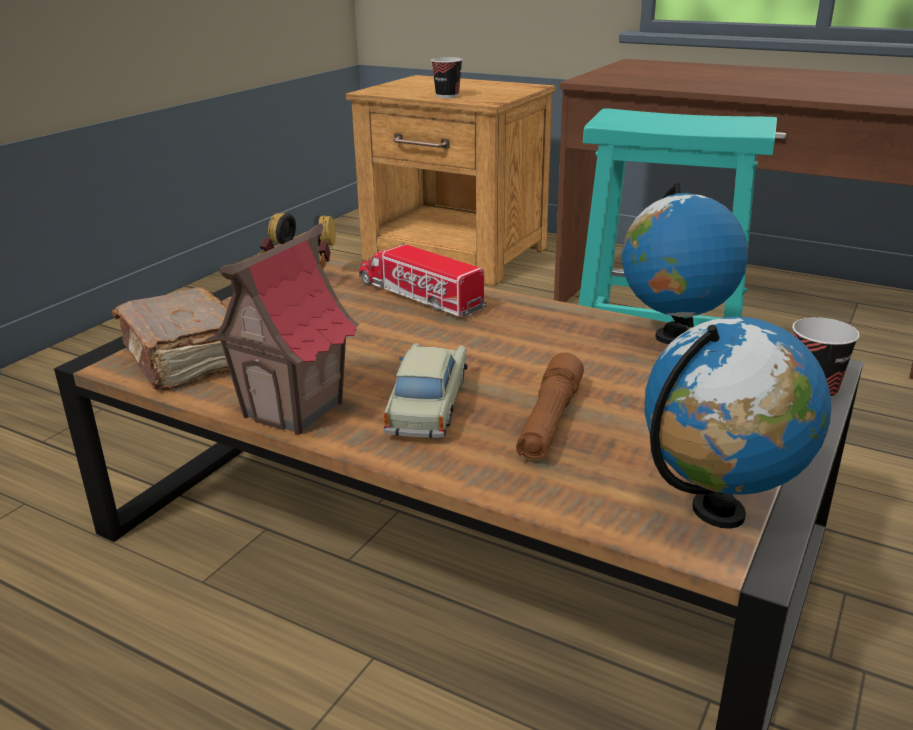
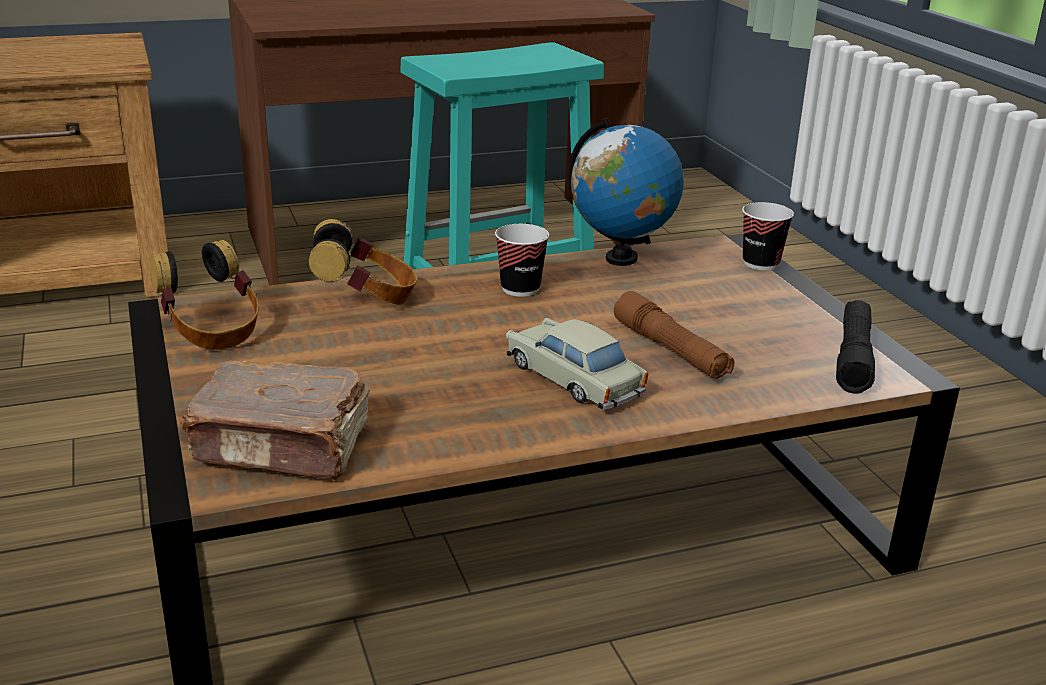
camera: 50 degrees left, 0 degrees up
(294, 410) = (488, 432): toy house -> none
(419, 296) = (366, 300): toy truck -> headphones
(447, 96) = (50, 66): cup -> cup (520, 288)
(718, 512) = (853, 357): globe -> black flashlight

